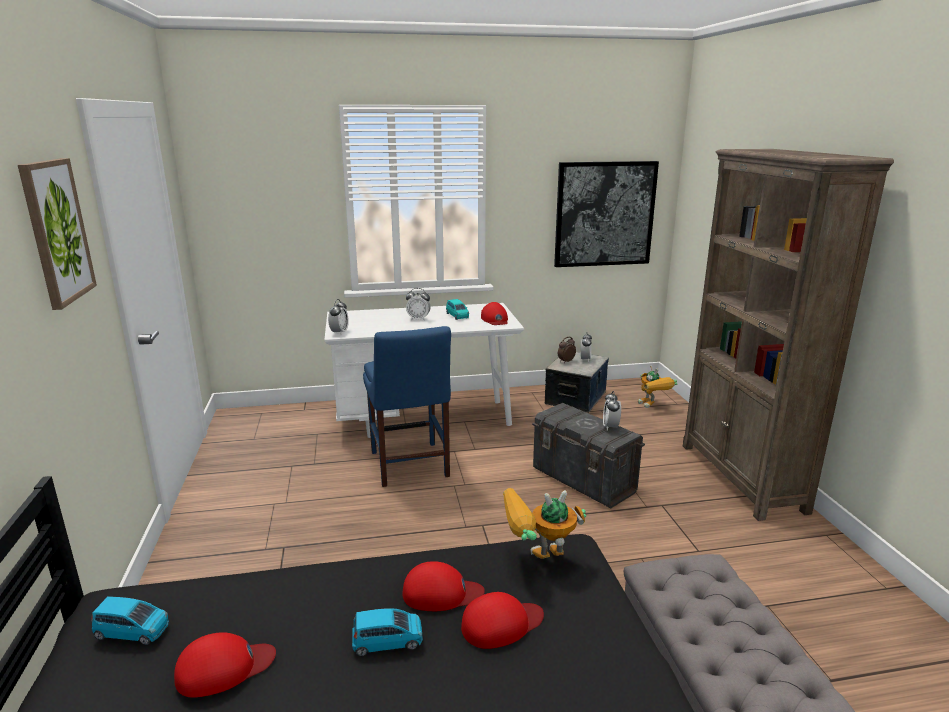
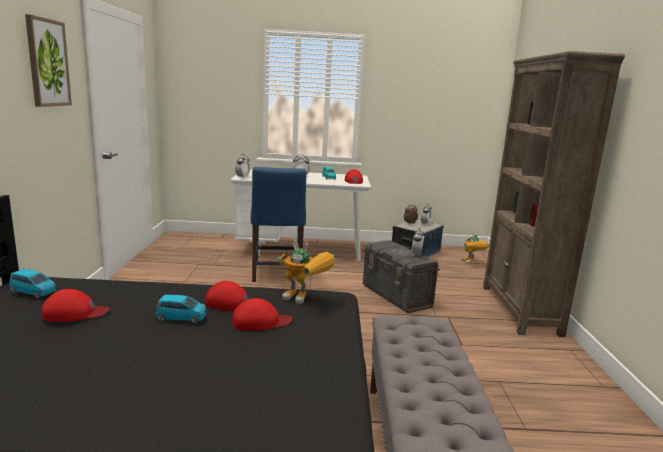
camera: 10 degrees right, 5 degrees down
(537, 562) = (306, 299): toy robot -> toy robot turned 150 degrees counterclockwise
(604, 214) = (448, 119): picture -> none

